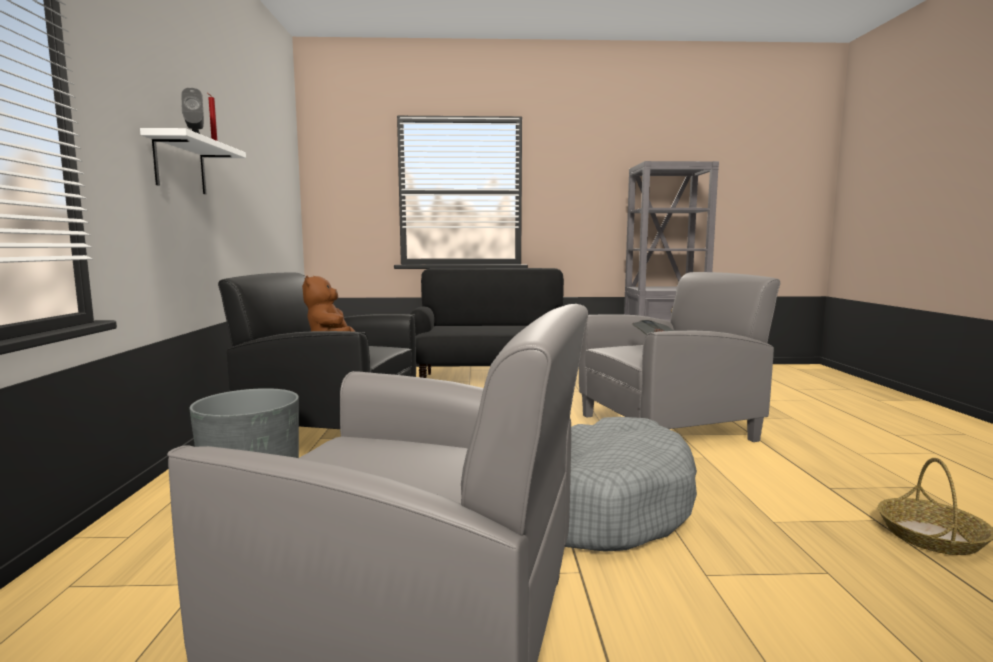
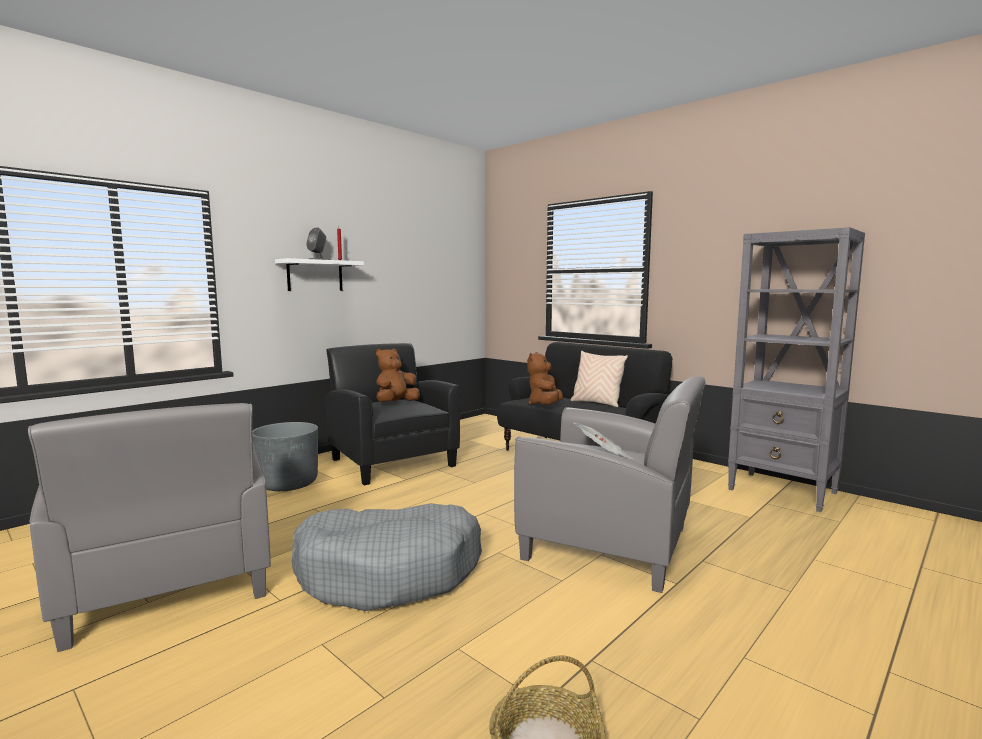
camera: 45 degrees right, 0 degrees up
(470, 331) = (545, 405): none -> brown plush toy
(502, 325) = (596, 403): none -> beige pillow

